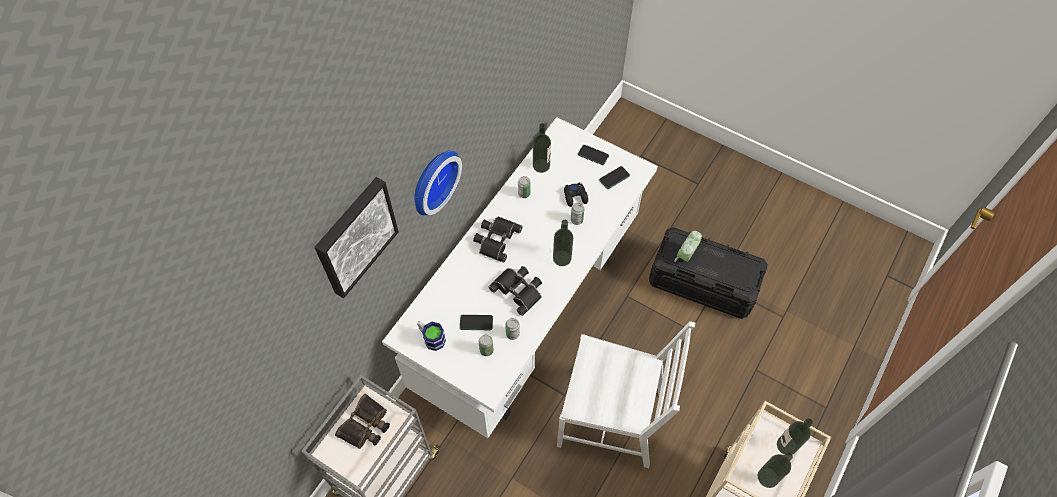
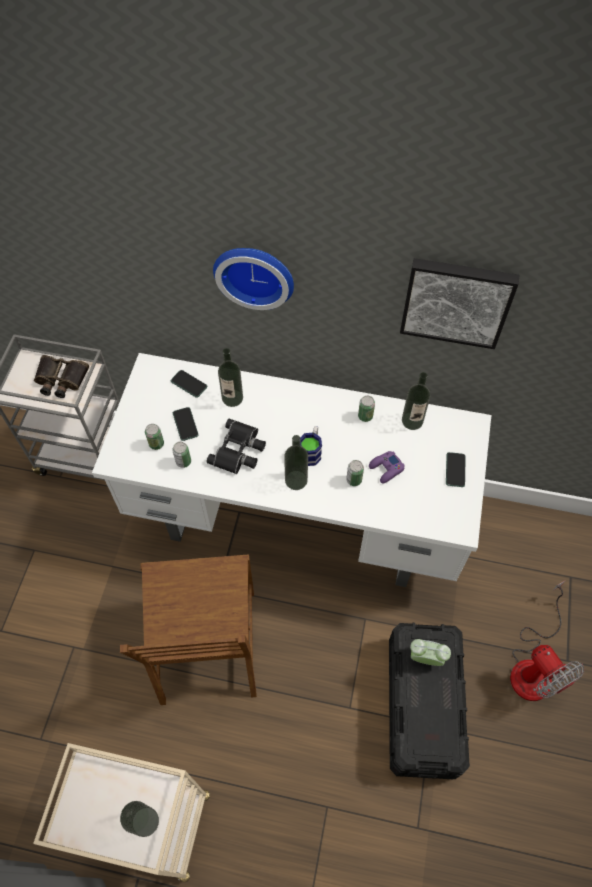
camera: 70 degrees right, 0 degrees up
(354, 236) = (123, 213): picture -> picture (456, 301)
(431, 338) = (154, 391): mug -> mug (311, 451)
(496, 239) = (294, 408): black binoculars -> none
(575, 196) = (386, 469): black game controller -> purple game controller
(612, 417) = (207, 647): white chair -> brown chair
(614, 178) = (433, 503): phone -> phone (189, 384)
(695, 204) = (534, 665): none -> fan
(767, 477) = (96, 805): bottle -> bottle (232, 398)

